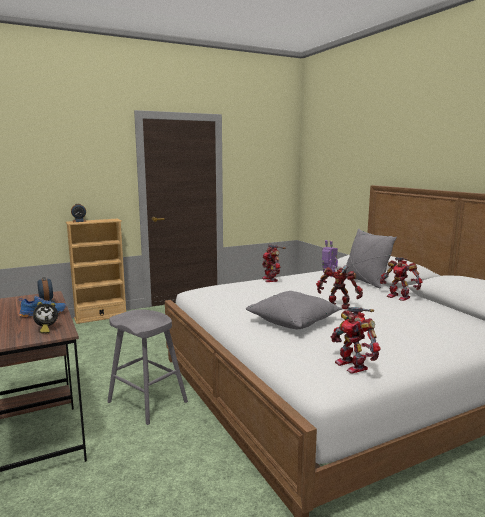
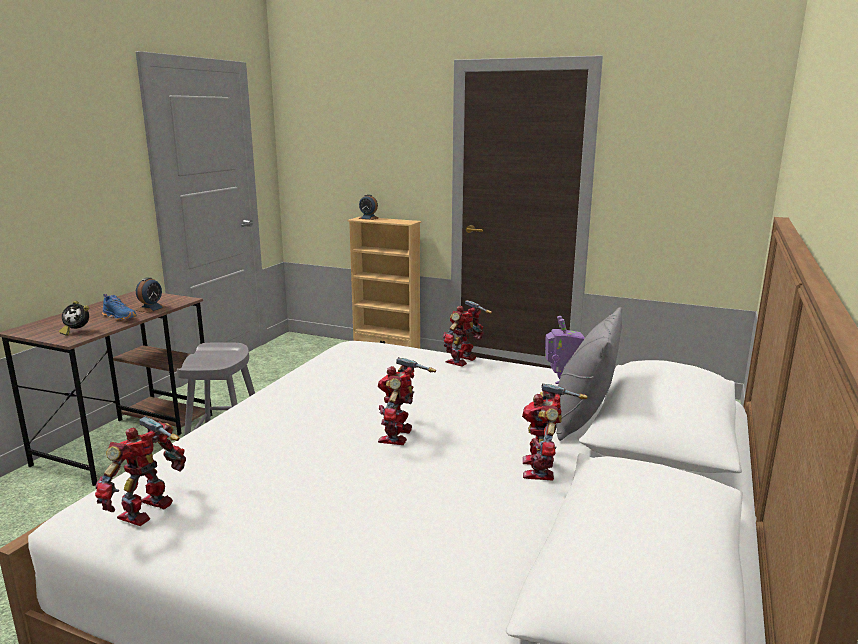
camera: 50 degrees right, 5 degrees up
(294, 321) = (291, 426): grey pillow -> none
(338, 306) = (399, 436): toy robot -> toy robot turned 150 degrees counterclockwise

